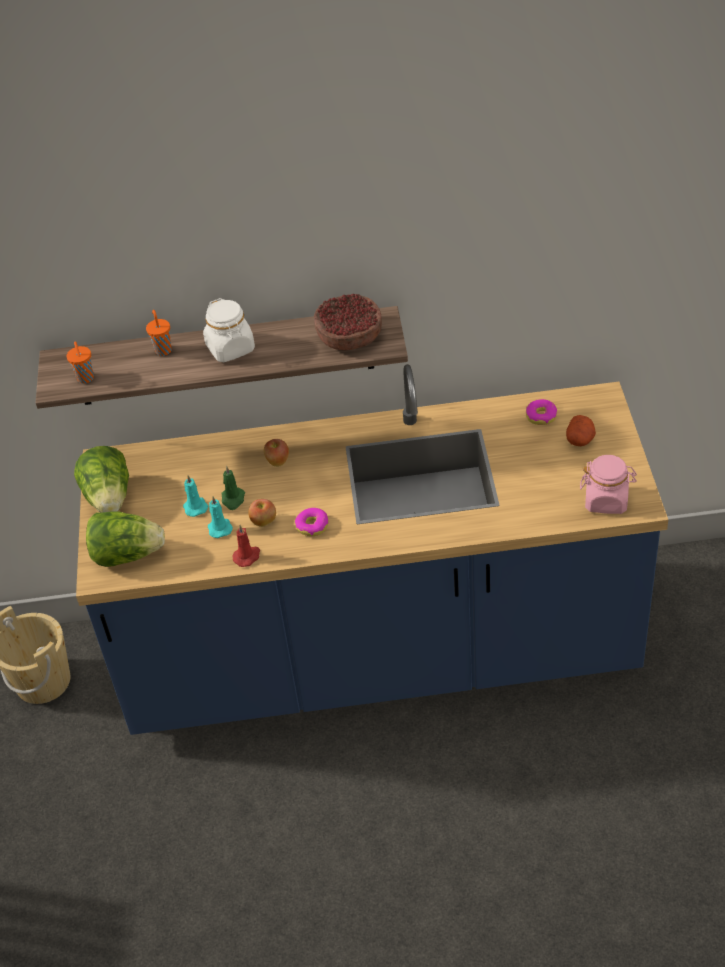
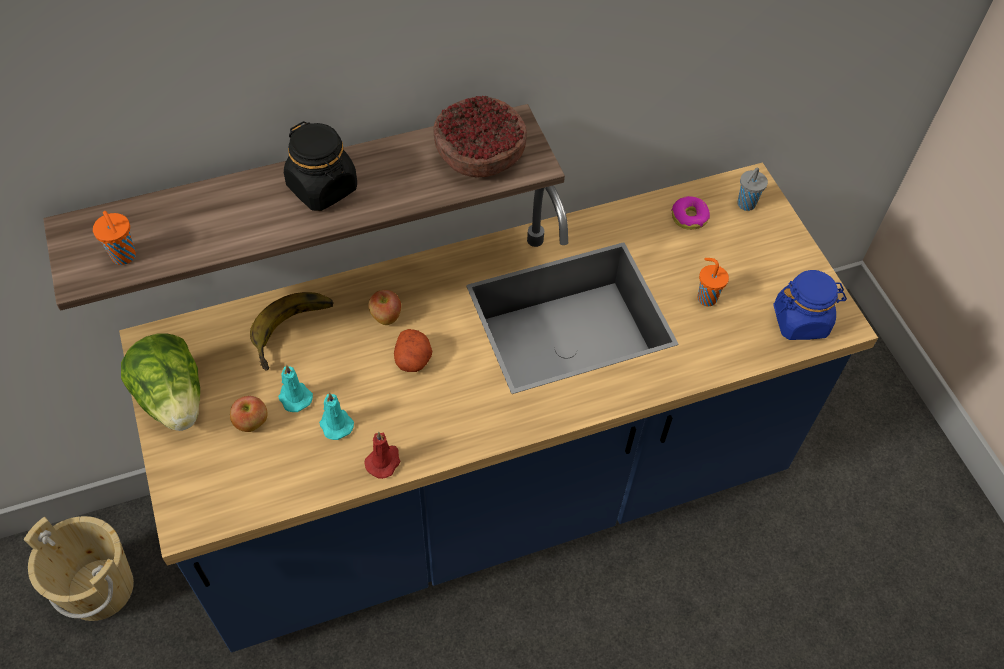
camera: 20 degrees left, 10 degrees up
(127, 555) = (220, 482): lettuce -> none
(163, 350) = (227, 199): orange cup -> orange cup (706, 297)
(208, 465) = (296, 333): none -> banana
(230, 348) = (323, 188): white jar -> black jar
(233, 499) = (342, 379): green candle -> none
(264, 522) = (392, 407): apple -> apple (252, 423)
(312, 526) = (456, 404): donut -> none
(580, 440) = (744, 243): potato -> potato (413, 359)
(592, 411) = (745, 205): none -> grey cup
(606, 500) = (800, 321): pink jar -> blue jar

